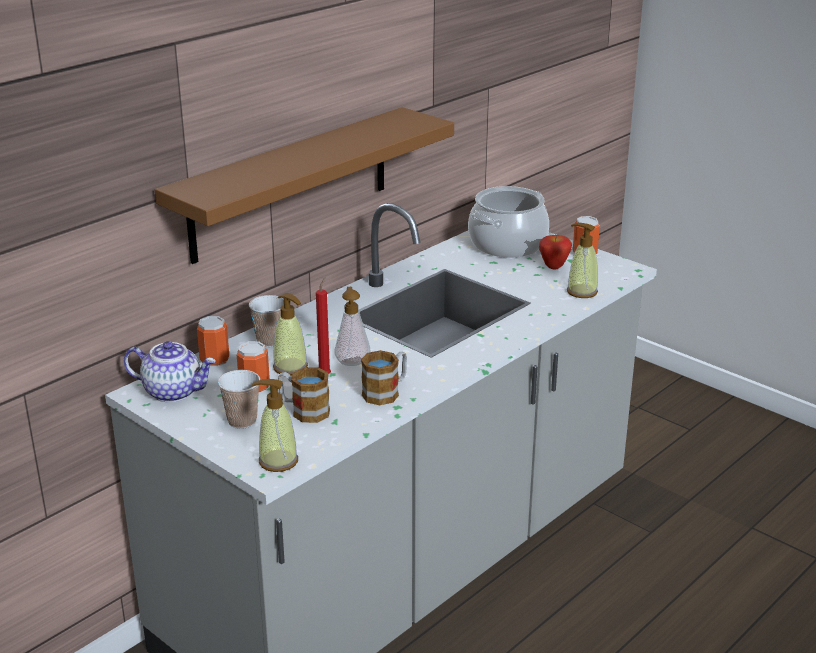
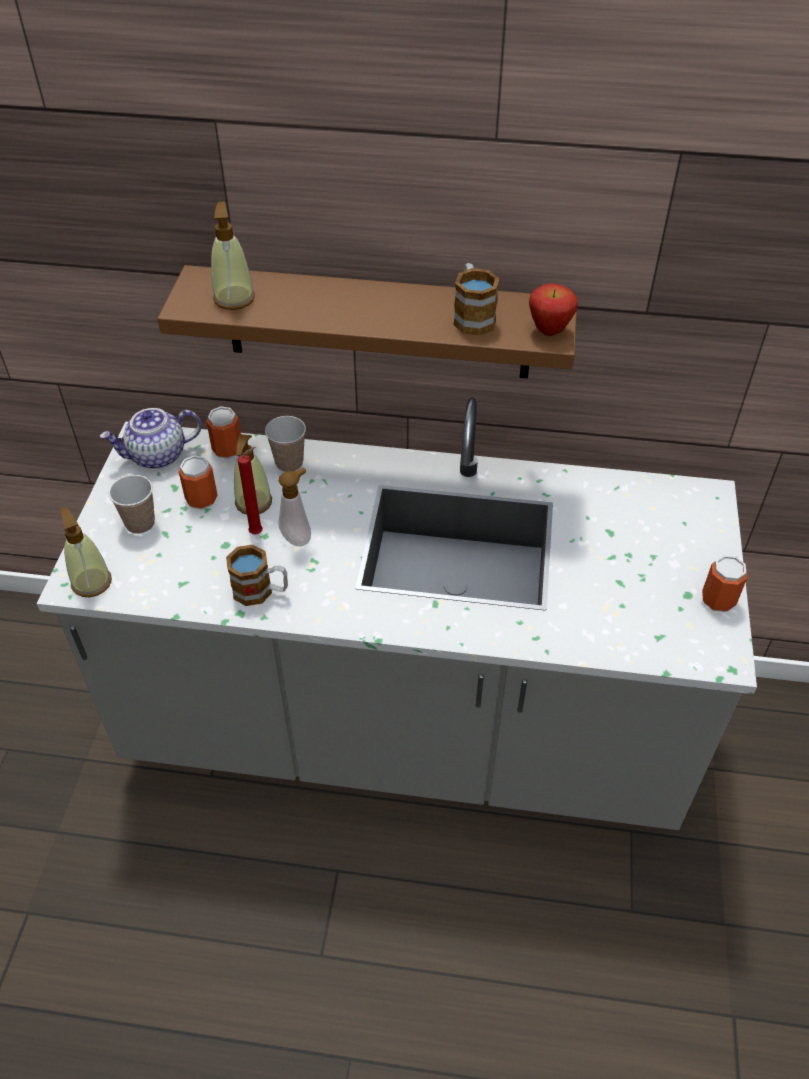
camera: 55 degrees right, 20 degrees up
(173, 391) = (157, 456): teapot -> teapot turned 90 degrees clockwise
(304, 411) = (185, 553): mug -> mug (472, 316)
(508, 245) = (665, 523): cooking pot -> none
(554, 267) = (653, 588): apple -> apple (549, 331)
(581, 292) = (617, 642): soap dispenser -> soap dispenser (234, 298)

